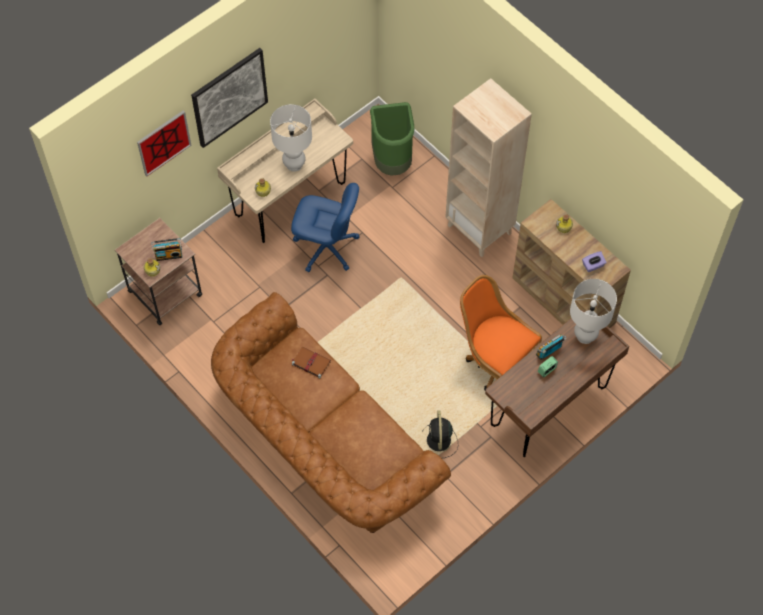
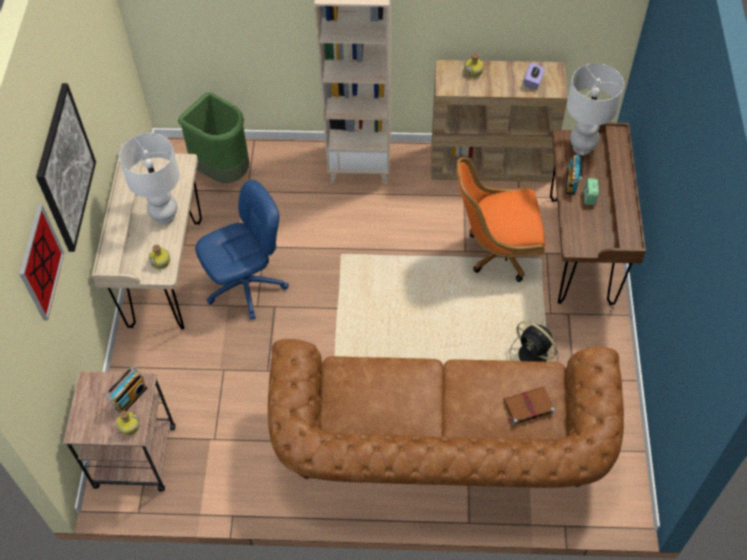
camera: 45 degrees left, 5 degrees down
(310, 362) = (375, 378): brown book -> brown book (527, 406)

